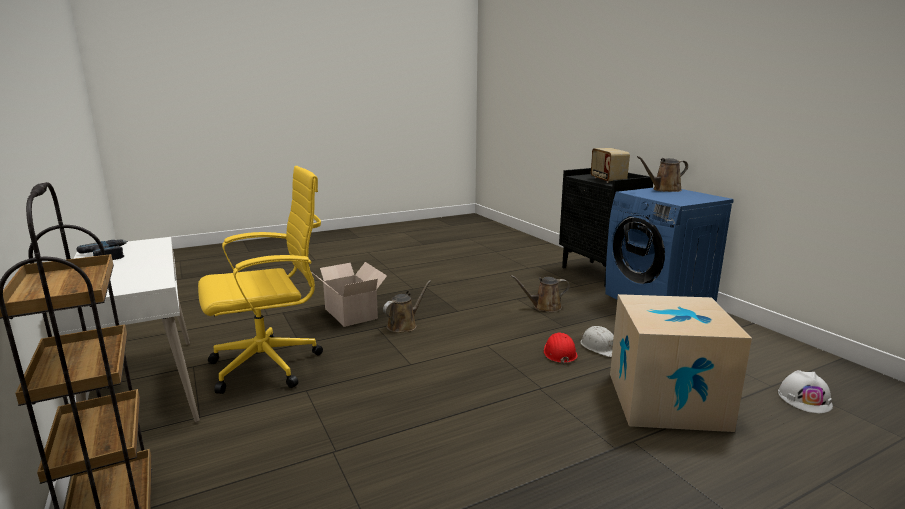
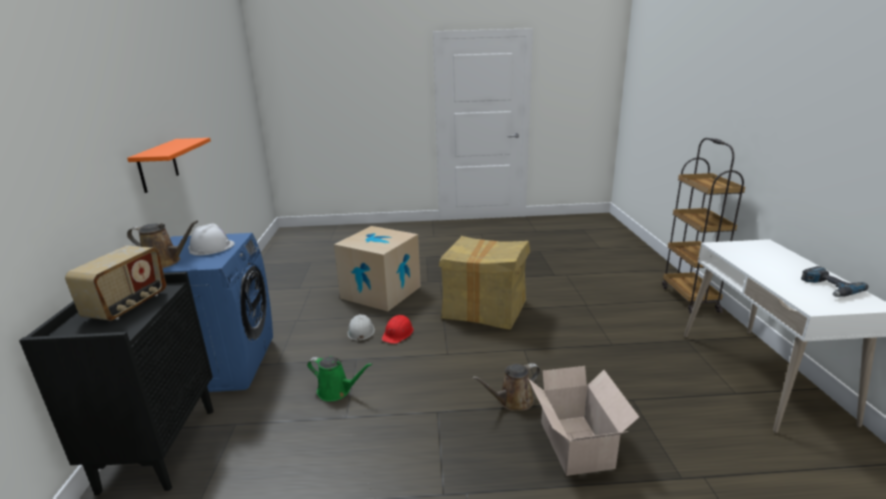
camera: 155 degrees left, 5 degrees up
(271, 365) = (653, 377): yellow office chair -> none
(488, 404) = (485, 310): none -> cardboard box
(544, 307) = (337, 391): brown watering can -> green watering can
(765, 133) = (158, 165): none -> orange shelf
(804, 398) = (311, 279): white hard hat -> white hard hat (212, 247)

